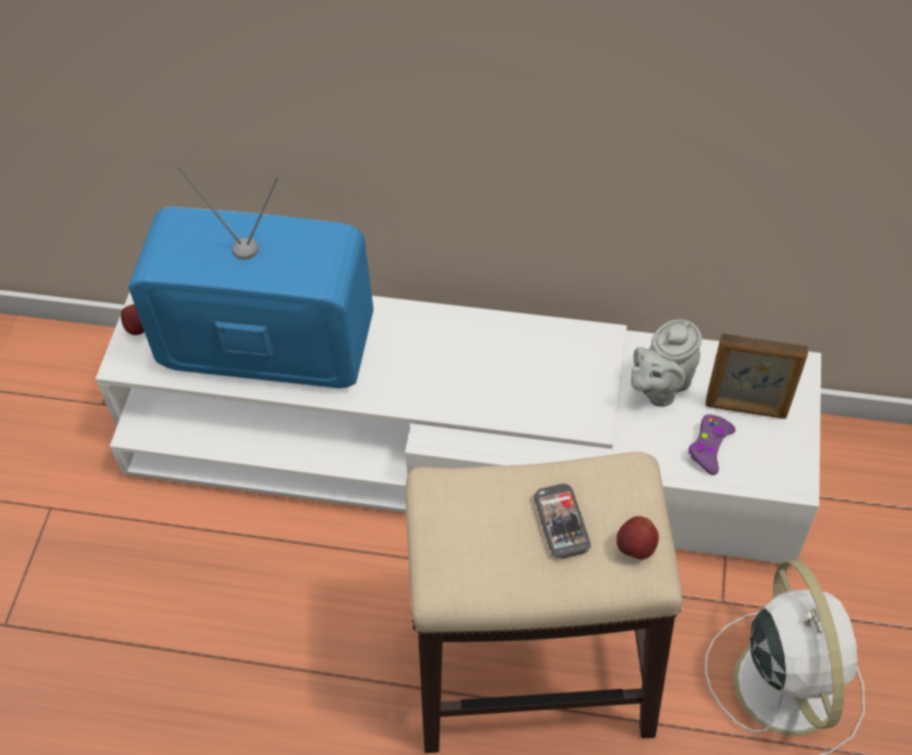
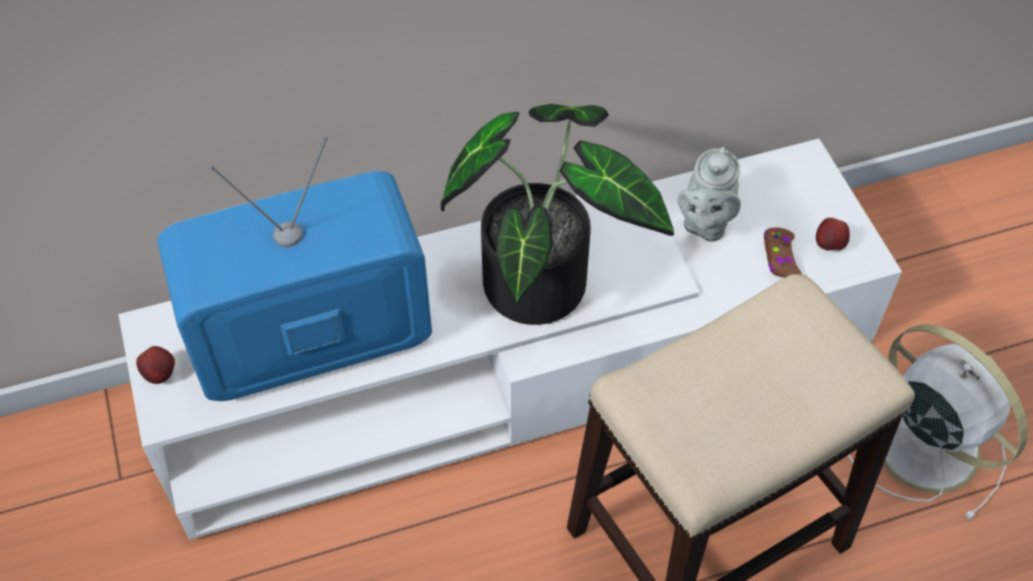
camera: 30 degrees left, 0 degrees up
(486, 376) = (545, 277): none -> potted plant
(561, 522) = (768, 368): phone -> none
(636, 548) = (850, 362): apple -> apple (829, 245)
(709, 447) = (780, 259): purple game controller -> brown game controller
(746, 409) = (789, 212): picture frame -> none

